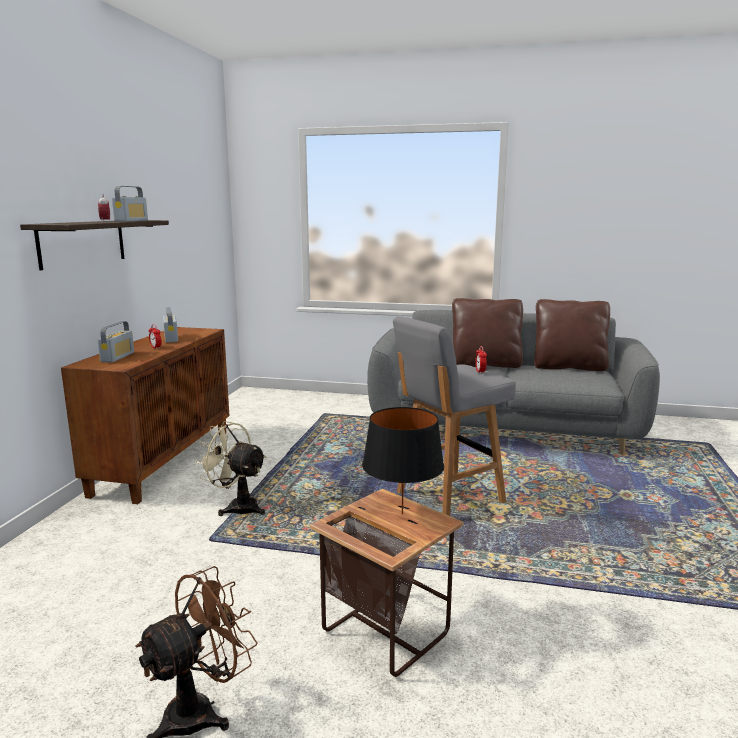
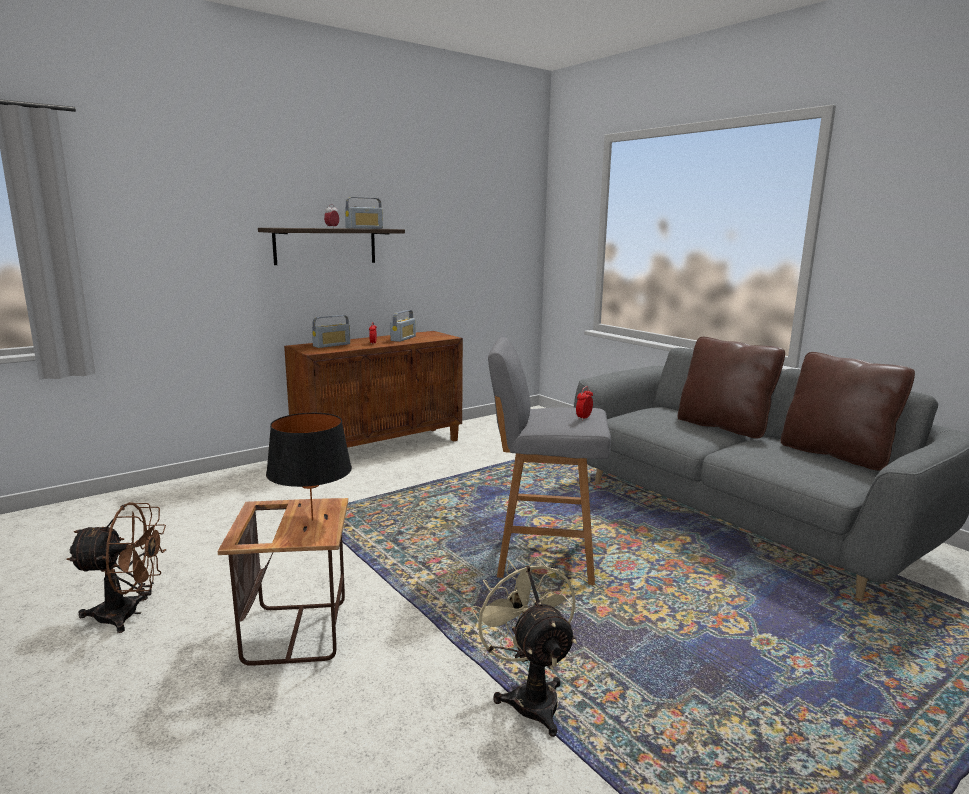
camera: 40 degrees right, 0 degrees up
(237, 507) = (368, 497): beige fan -> beige fan (529, 696)

